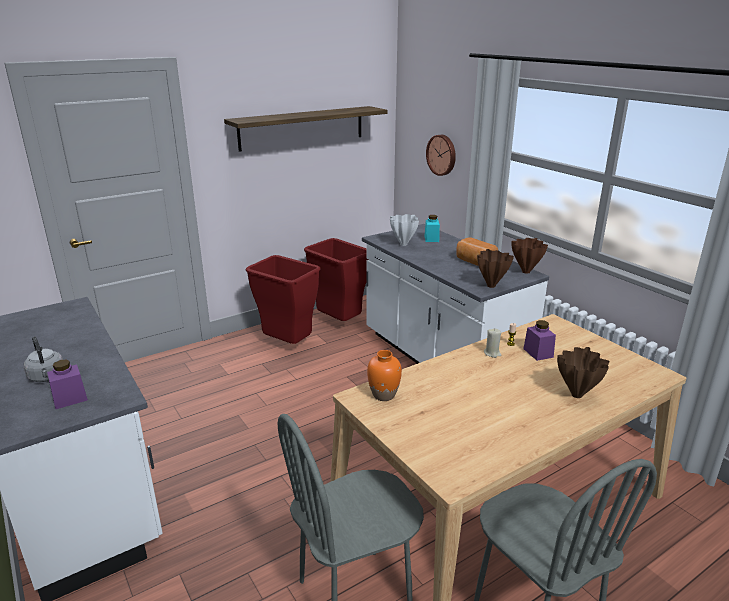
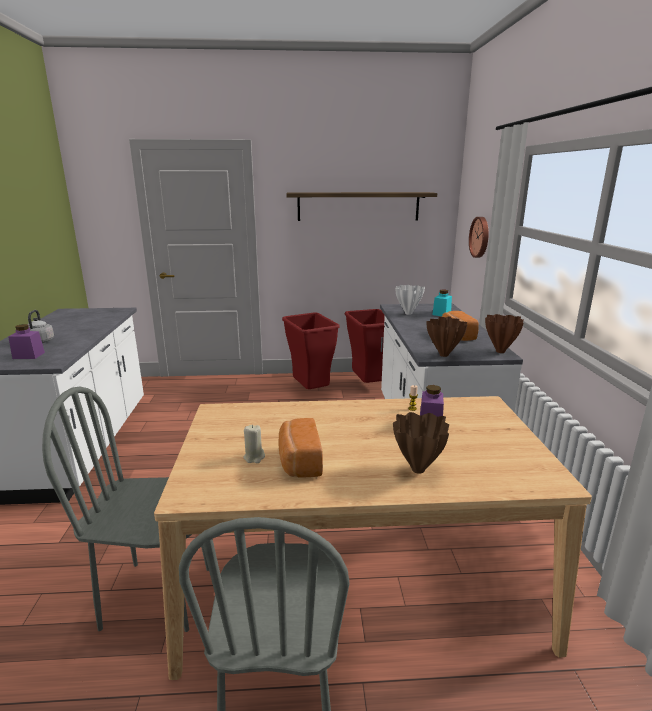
camera: 30 degrees right, 5 degrees down
(384, 395) = (236, 415): orange vase -> none
(492, 353) = (381, 411): beige candle -> beige candle (254, 457)
(493, 419) = (299, 462): none -> bread

